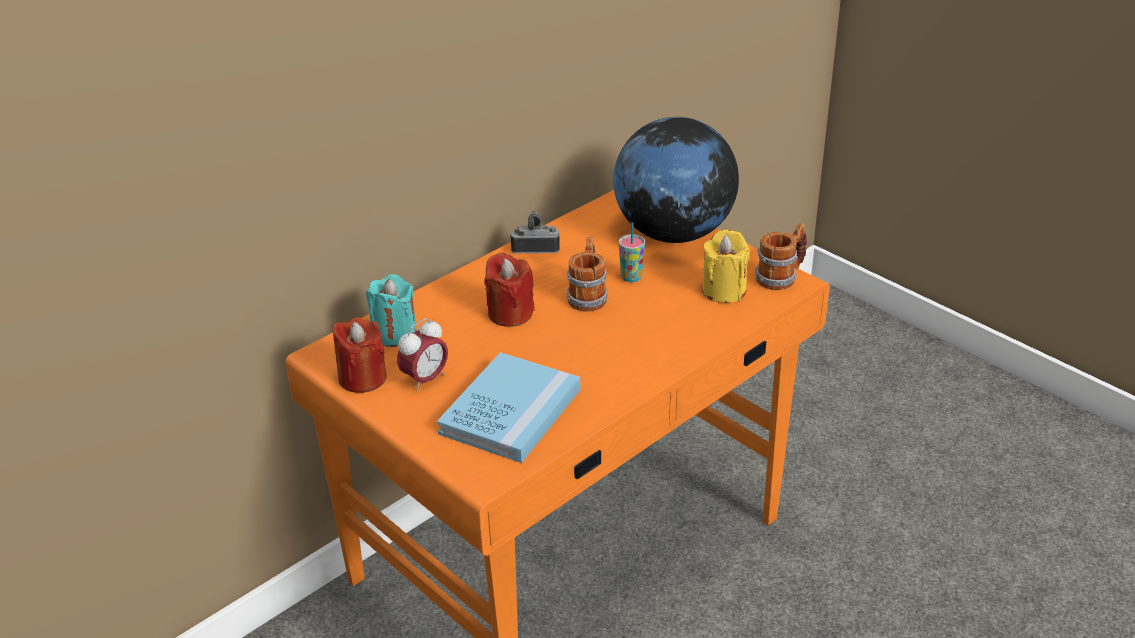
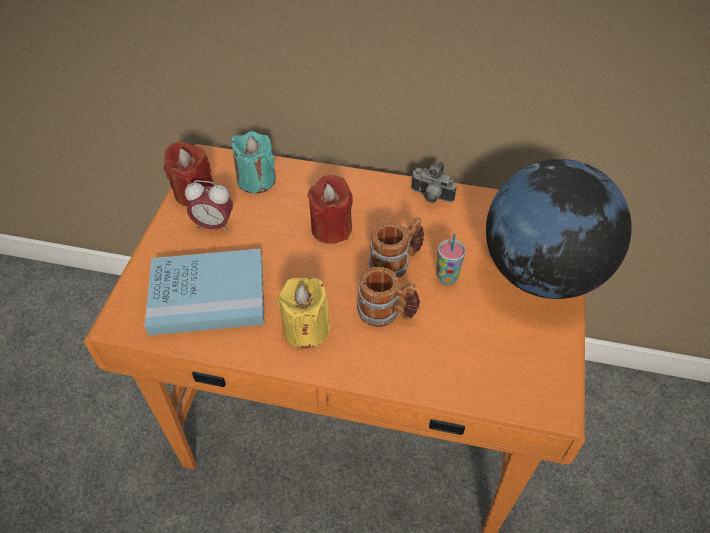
camera: 55 degrees right, 15 degrees up
(535, 248) = (430, 197): camera -> camera turned 150 degrees clockwise
(724, 290) = (487, 354): yellow candle -> yellow candle (306, 329)
(781, 276) = (552, 391): mug -> mug (386, 313)

